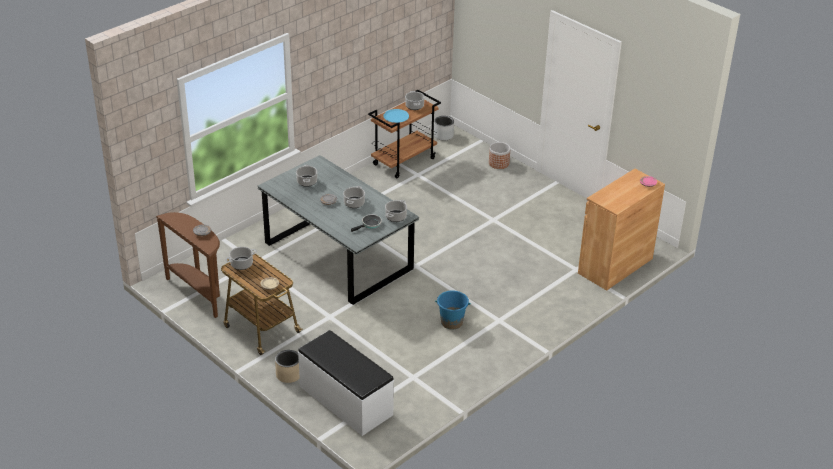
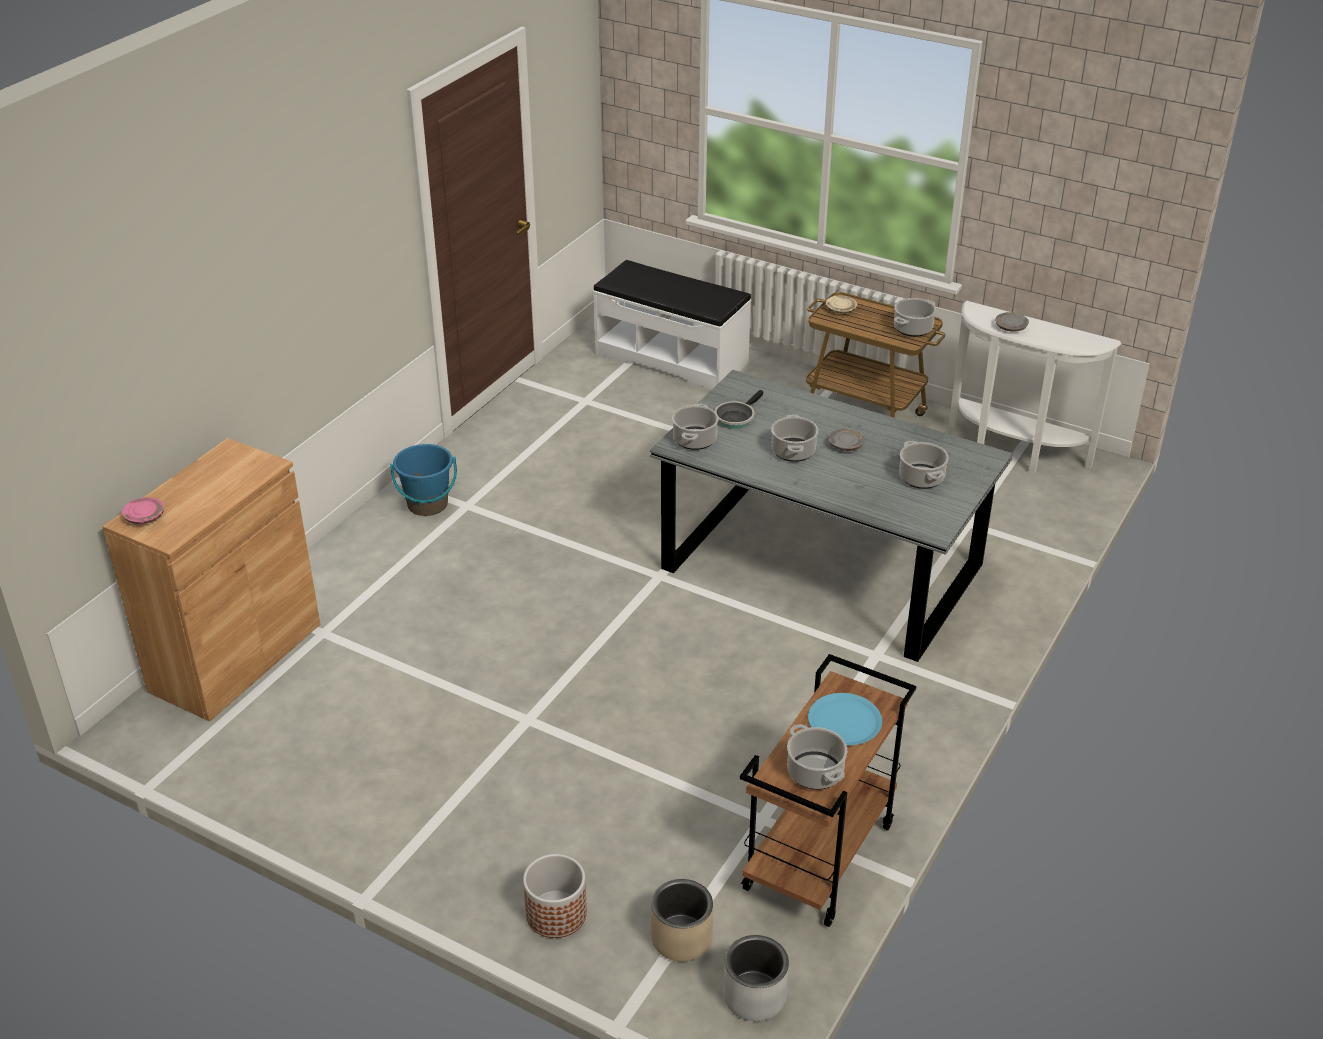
camera: 165 degrees right, 0 degrees up
(199, 293) = (1013, 454): brown console table -> white console table
(289, 374) = (774, 373): beige planter -> beige planter (681, 938)
(451, 322) = (551, 487): blue bucket -> blue bucket (427, 505)

